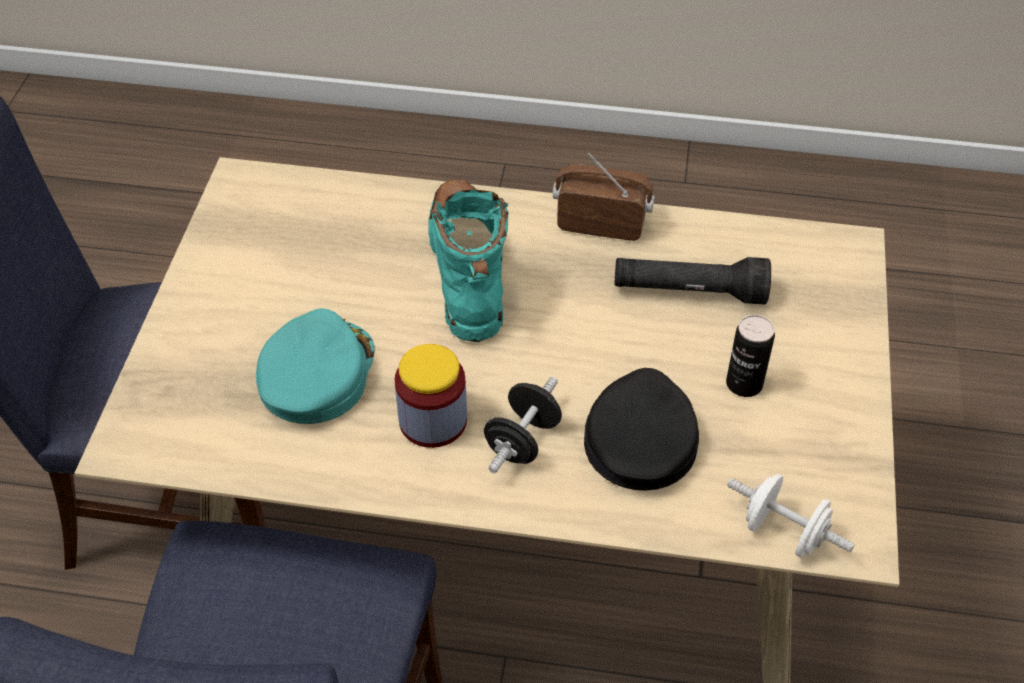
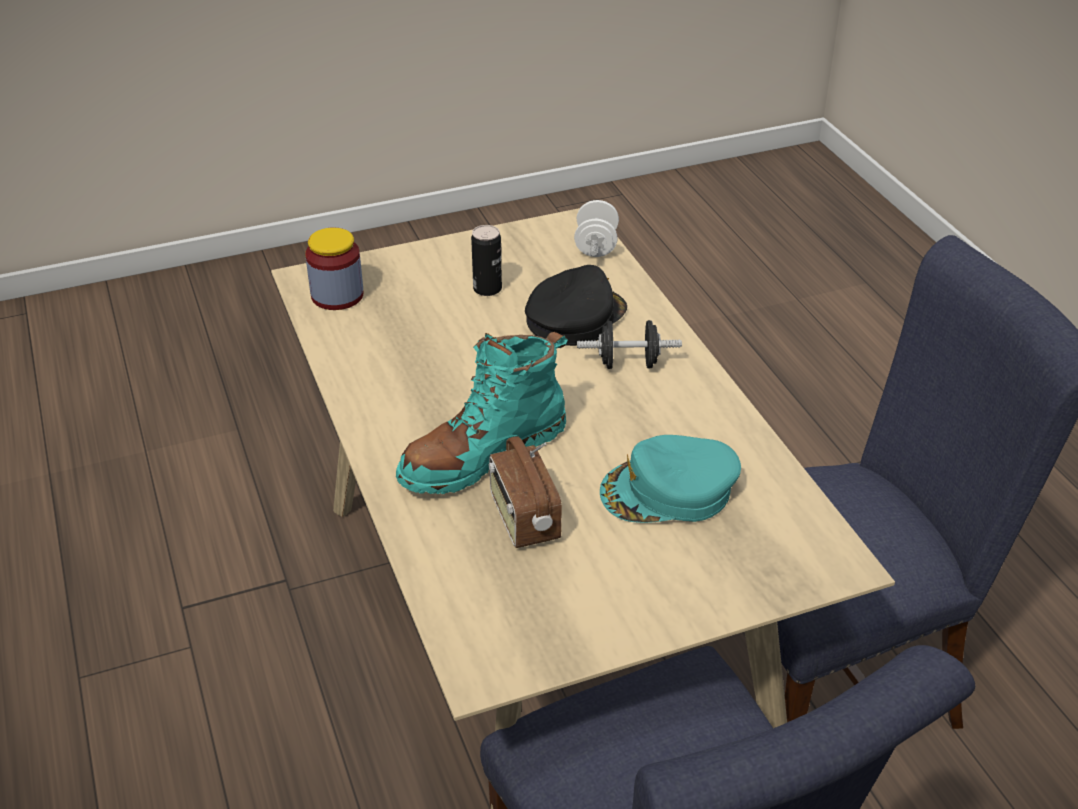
camera: 120 degrees left, 10 degrees down
(433, 421) = (652, 411): jar -> jar (337, 295)
(601, 222) = (364, 402): radio -> radio (523, 519)
(640, 436) = (574, 317): black cap -> black cap turned 150 degrees clockwise
(688, 292) = (414, 335): black flashlight -> none

